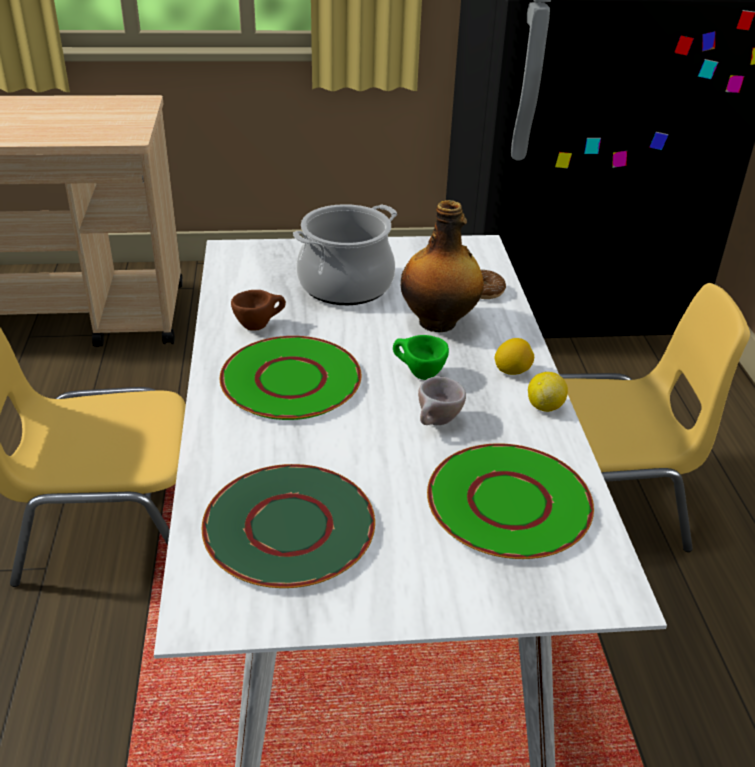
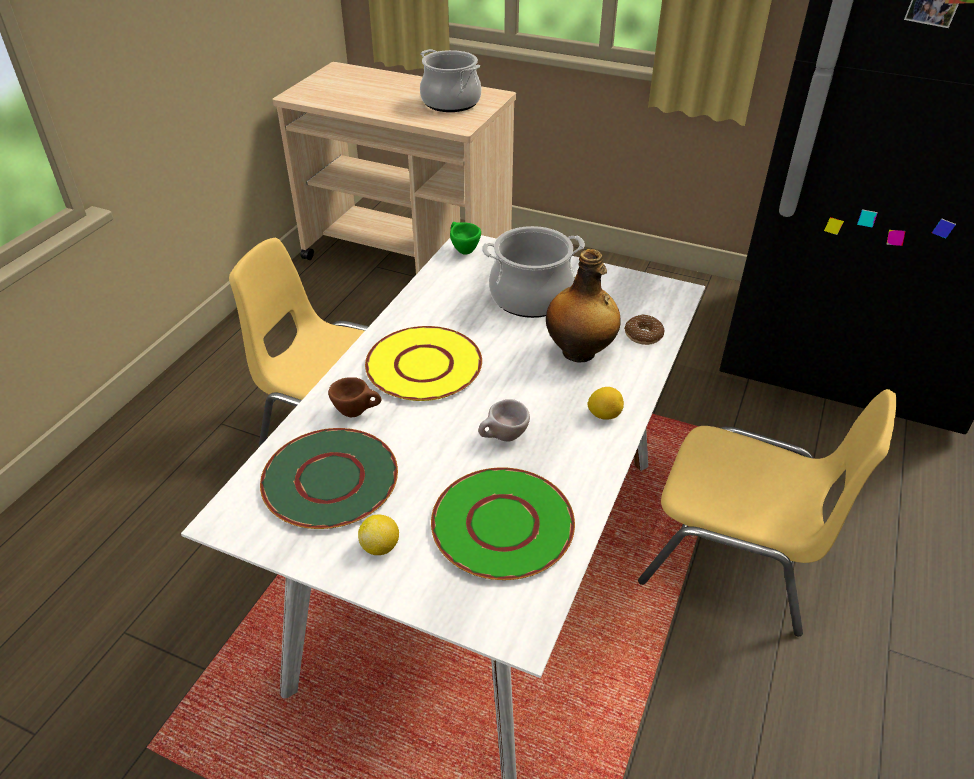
camera: 30 degrees right, 5 degrees up
(95, 116) = (450, 102): none -> cooking pot
(259, 325) = (437, 313): brown cup -> brown cup (357, 412)
(292, 380) = (424, 366): green plate -> yellow plate
(417, 374) = (524, 392): green cup -> green cup (462, 250)
(544, 406) = (604, 455): lemon -> lemon (380, 546)

